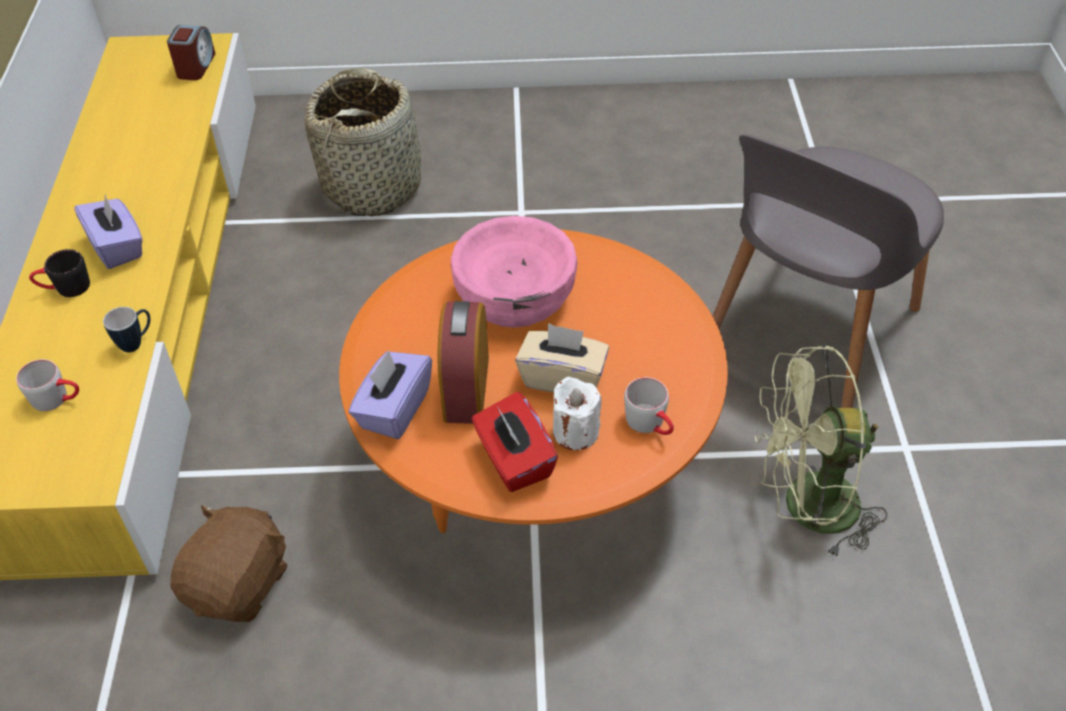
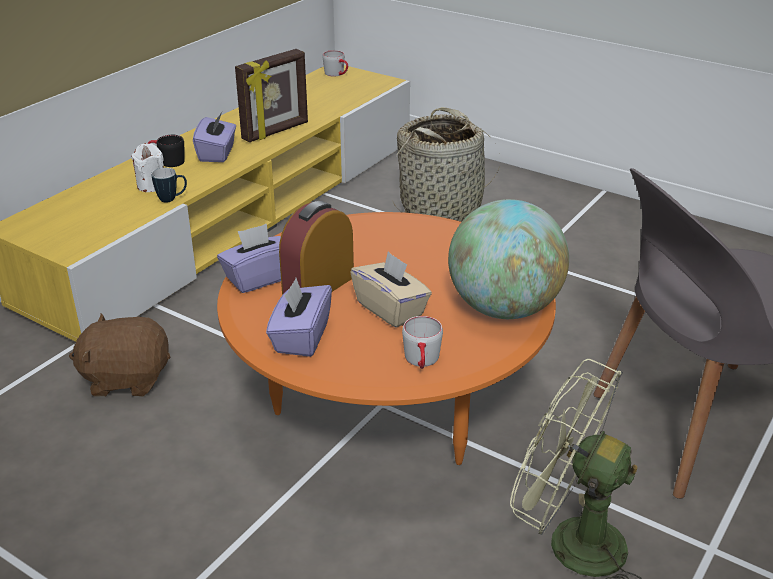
camera: 35 degrees right, 15 degrees down
(58, 399) = (101, 207): grey mug -> grey mug (337, 74)
(156, 180) = (276, 131): none -> picture frame
(196, 66) = (364, 88): alarm clock -> none
(240, 584) = (127, 378): brown plush toy -> brown plush toy turned 150 degrees counterclockwise
(514, 460) = (301, 337): red tissue box -> purple tissue box
(515, 295) = (414, 253): pink bowl -> none
(575, 432) = (362, 341): white candle -> white candle (151, 185)
(661, 321) = (504, 308): none -> globe

